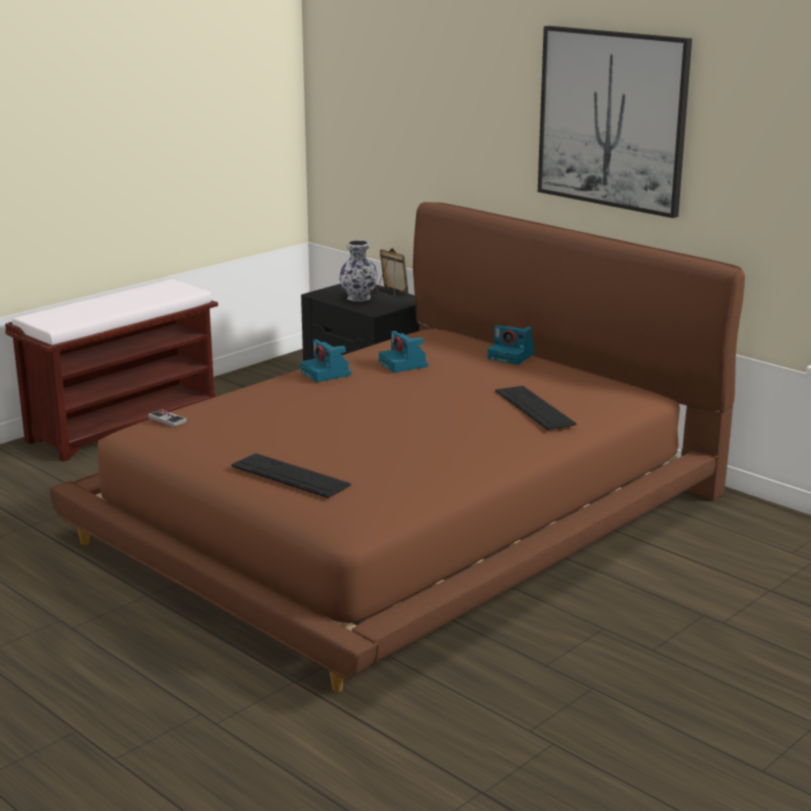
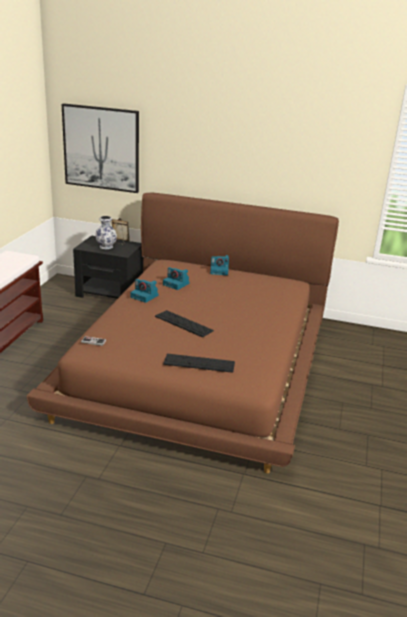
camera: 30 degrees left, 5 degrees up
(534, 407) = (263, 298): keyboard -> keyboard (183, 323)
(612, 119) = (258, 146): picture -> picture (101, 148)

